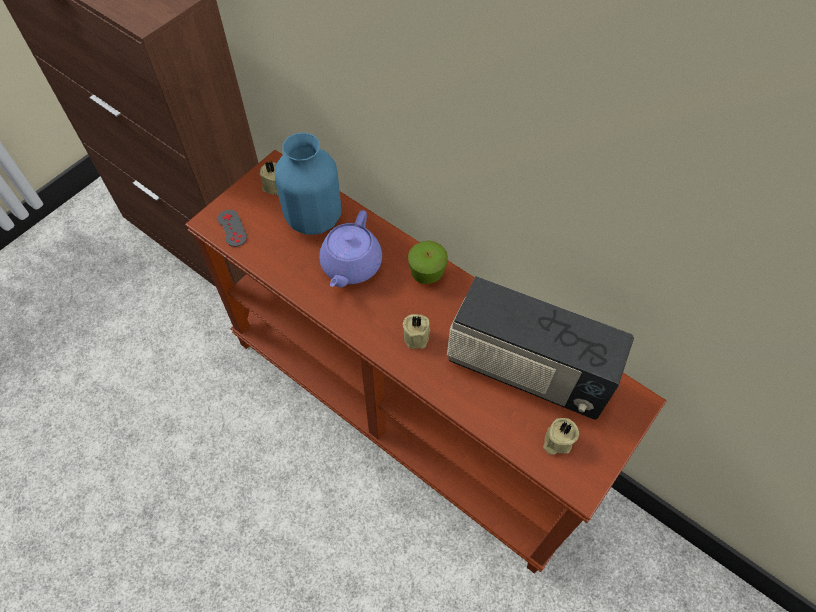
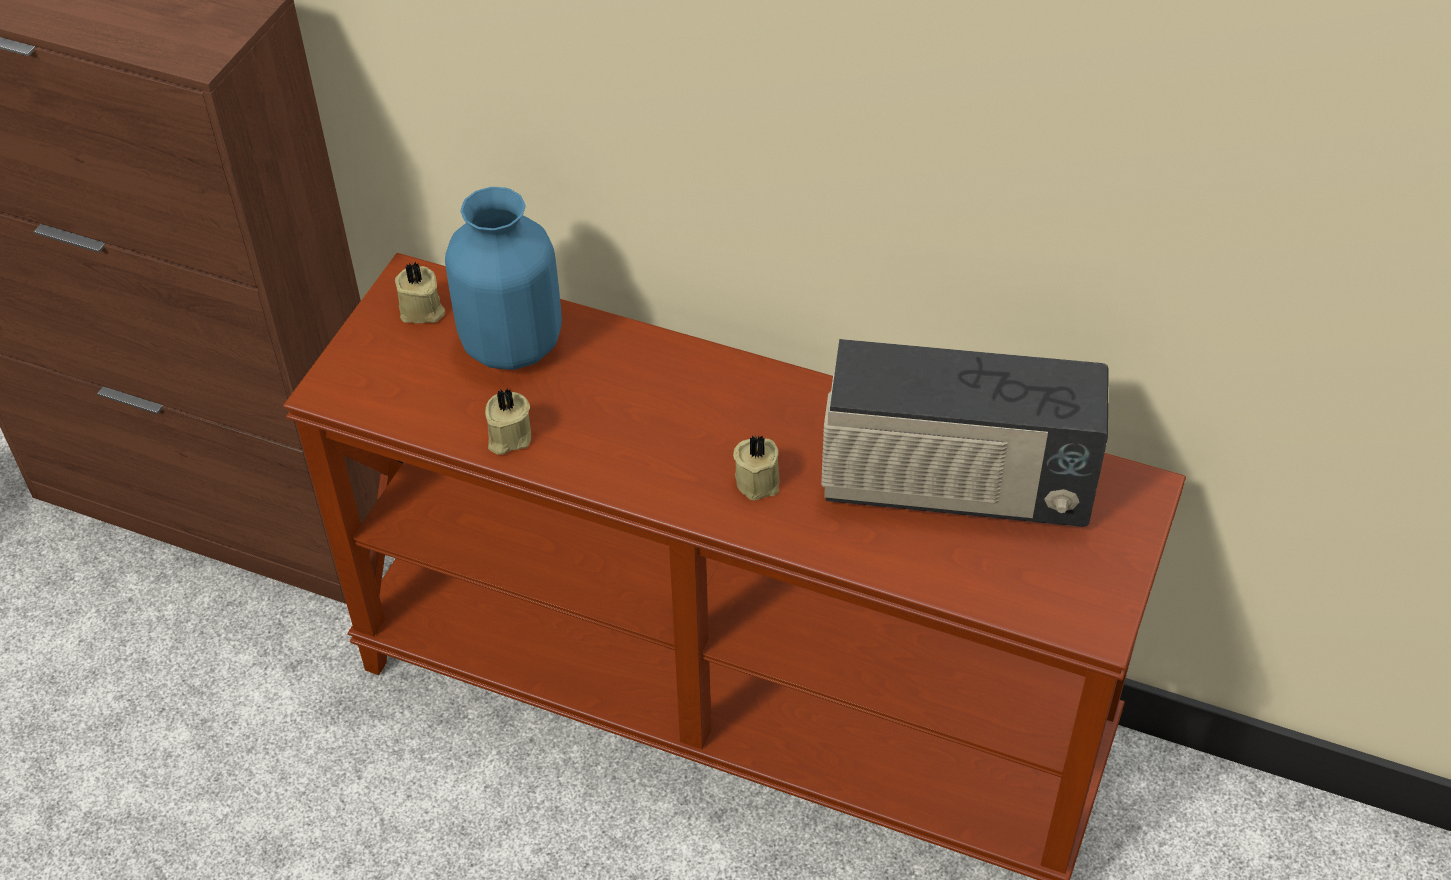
camera: 15 degrees left, 10 degrees down
(232, 228) = (373, 392): grey game controller -> none
(350, 266) = (605, 402): purple teapot -> none
(426, 273) = (738, 383): apple -> none
(556, 441) = (1037, 573): beige candle -> beige candle (508, 437)

